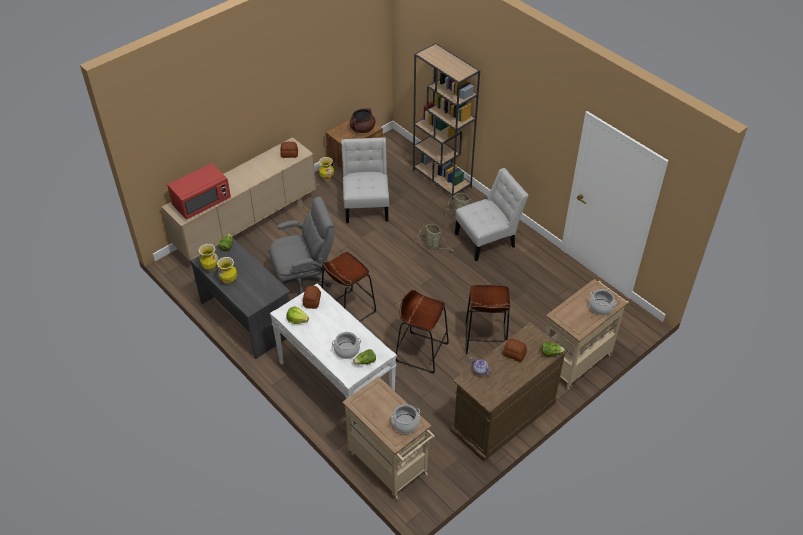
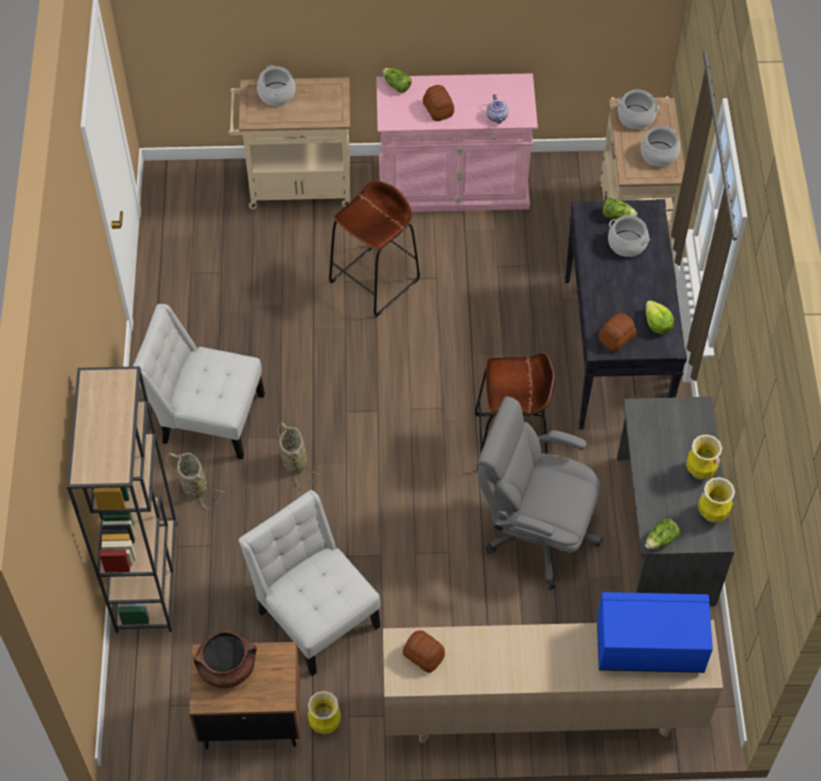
camera: 140 degrees left, 10 degrees up
(202, 202) = (649, 647): red microwave -> blue microwave
(335, 382) = (615, 352): white console table -> black console table
(366, 205) = (315, 613): white chair -> white chair turned 105 degrees clockwise
(372, 408) = (659, 154): none -> cooking pot
(421, 352) = (470, 318): brown stool -> none
(503, 416) = (453, 184): brown dresser -> pink dresser

